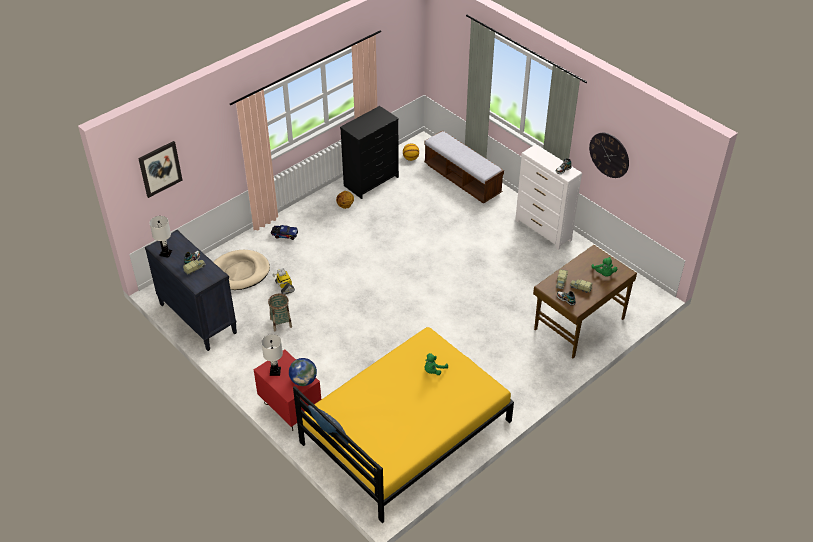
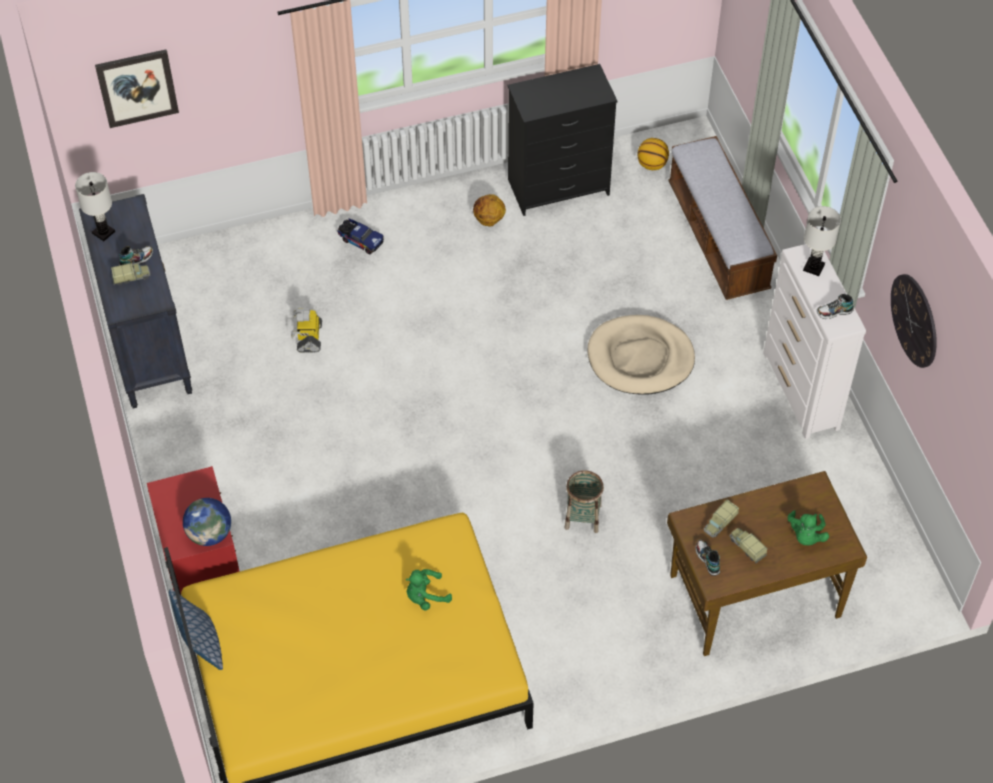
camera: 25 degrees right, 10 degrees up
(240, 272) = (255, 284): beige dog bed -> beige dog bed (640, 358)
(275, 371) = (176, 500): white table lamp -> white table lamp (813, 267)
(281, 323) = (268, 401): basket -> basket (582, 517)

